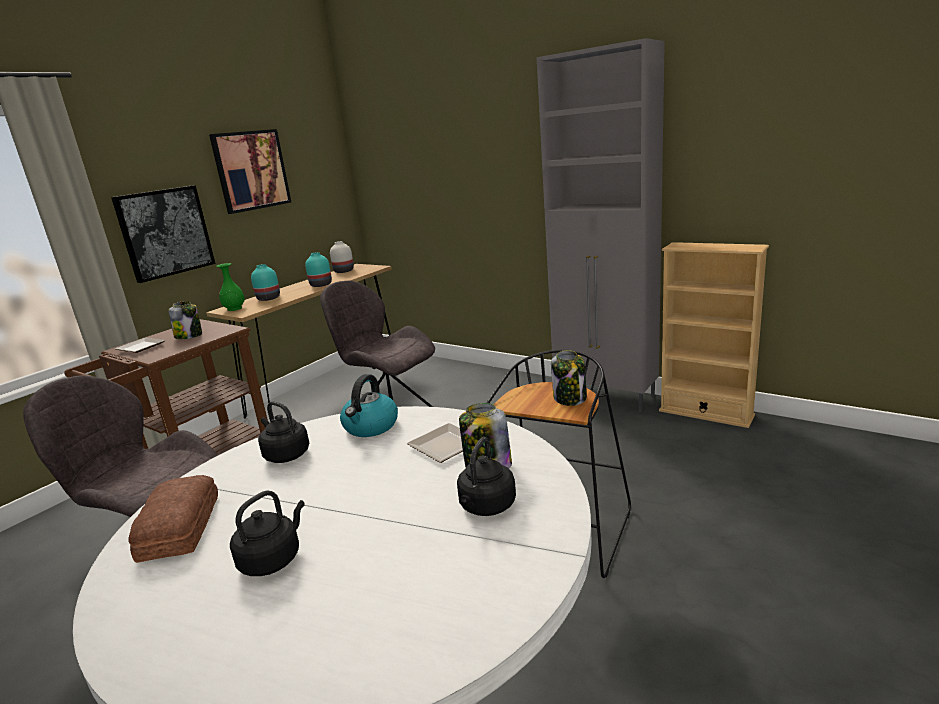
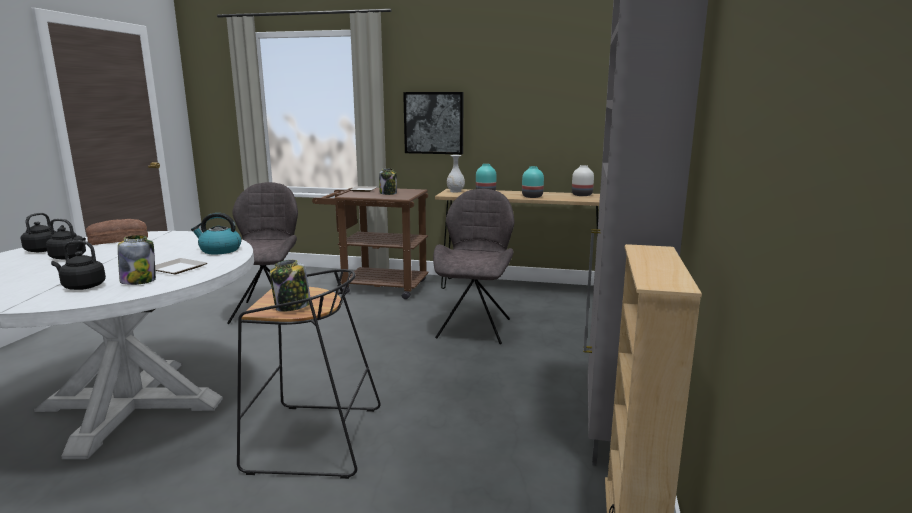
camera: 65 degrees right, 5 degrees down
(234, 309) = (455, 191): green vase -> white vase
(251, 170) = (518, 86): picture -> none
(285, 454) = (189, 241): black kettle -> black kettle (44, 250)

